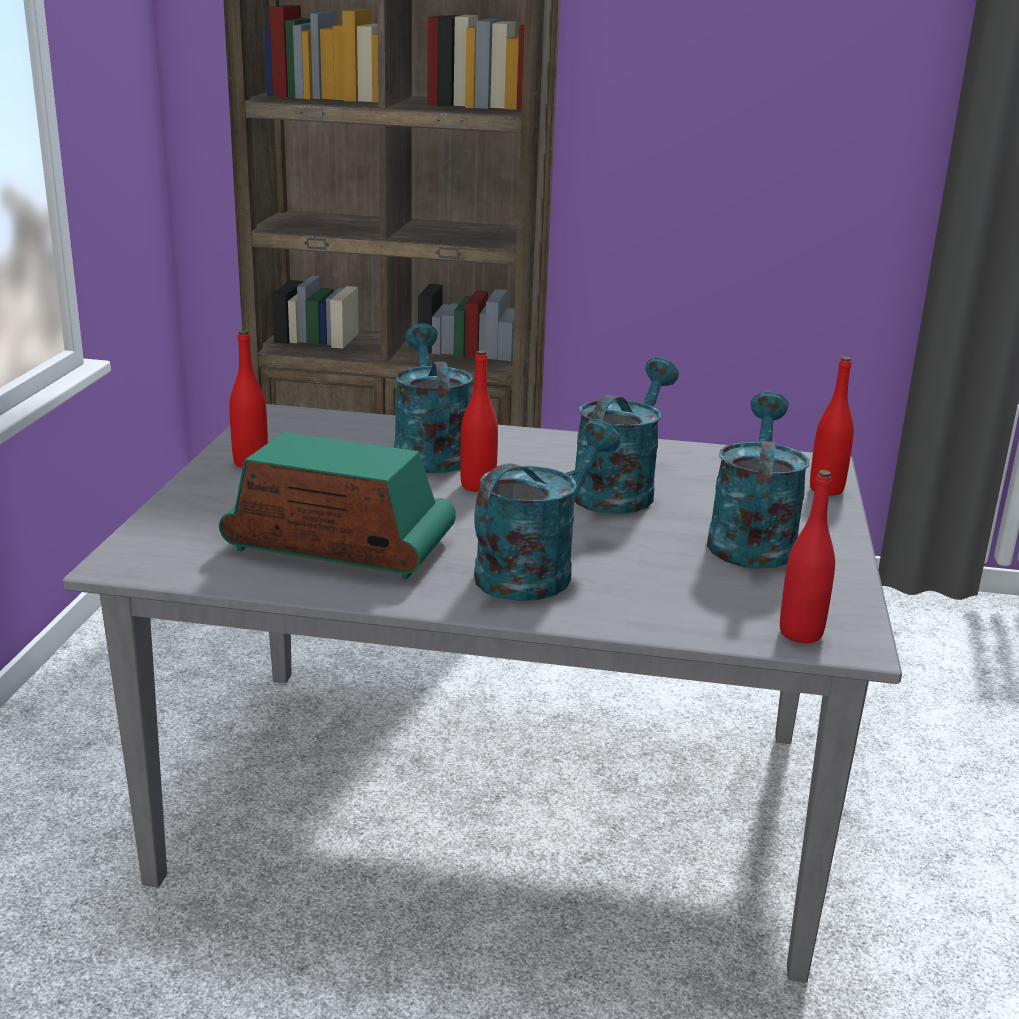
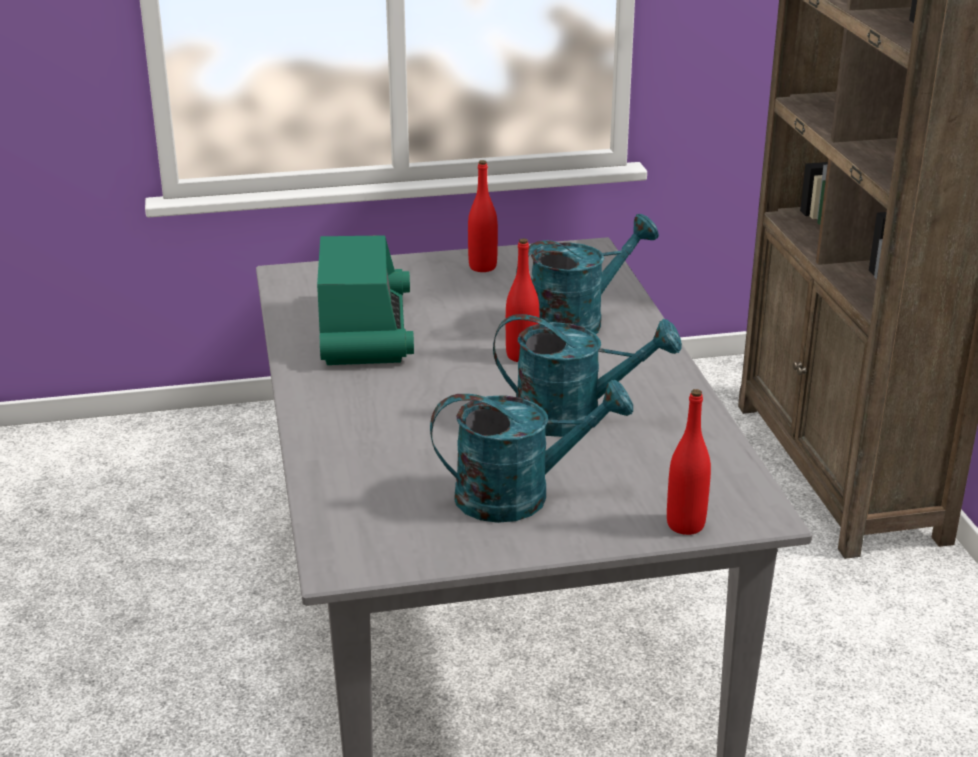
camera: 70 degrees right, 5 degrees up
(534, 570) = (378, 408): turquoise watering can -> none
(801, 633) = (341, 539): red bottle -> none

